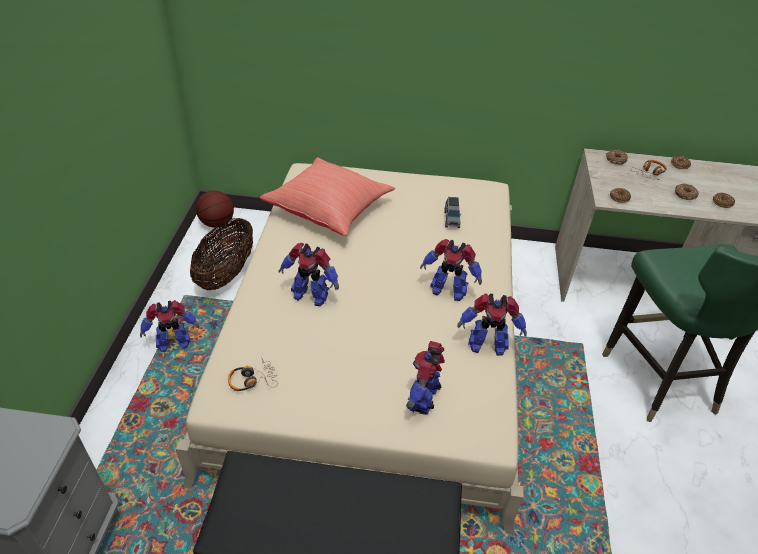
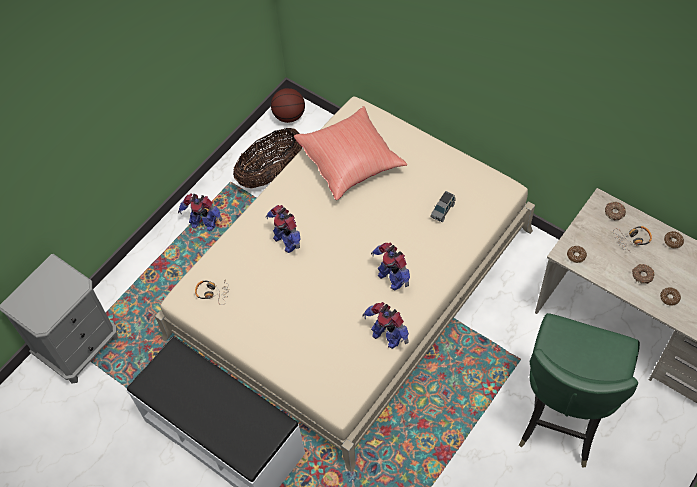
camera: 35 degrees right, 15 degrees up
(423, 398) = (313, 356): toy robot -> none

